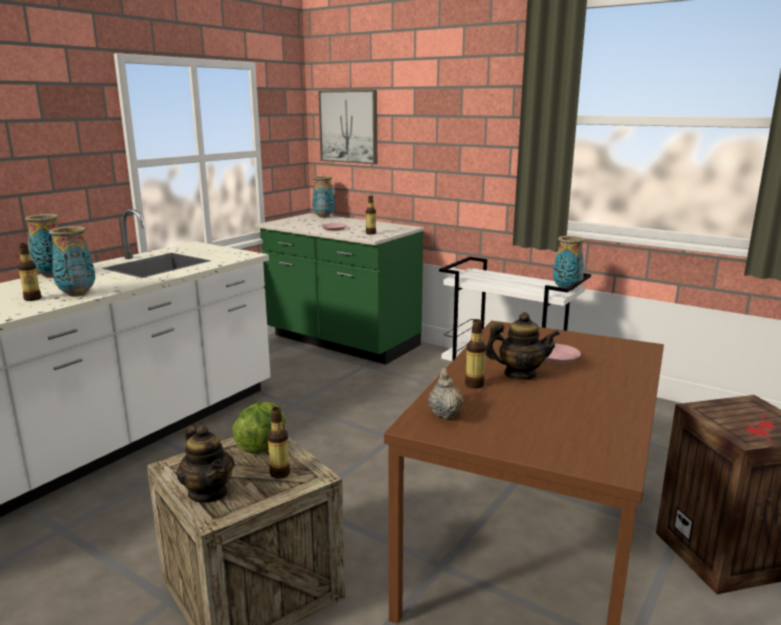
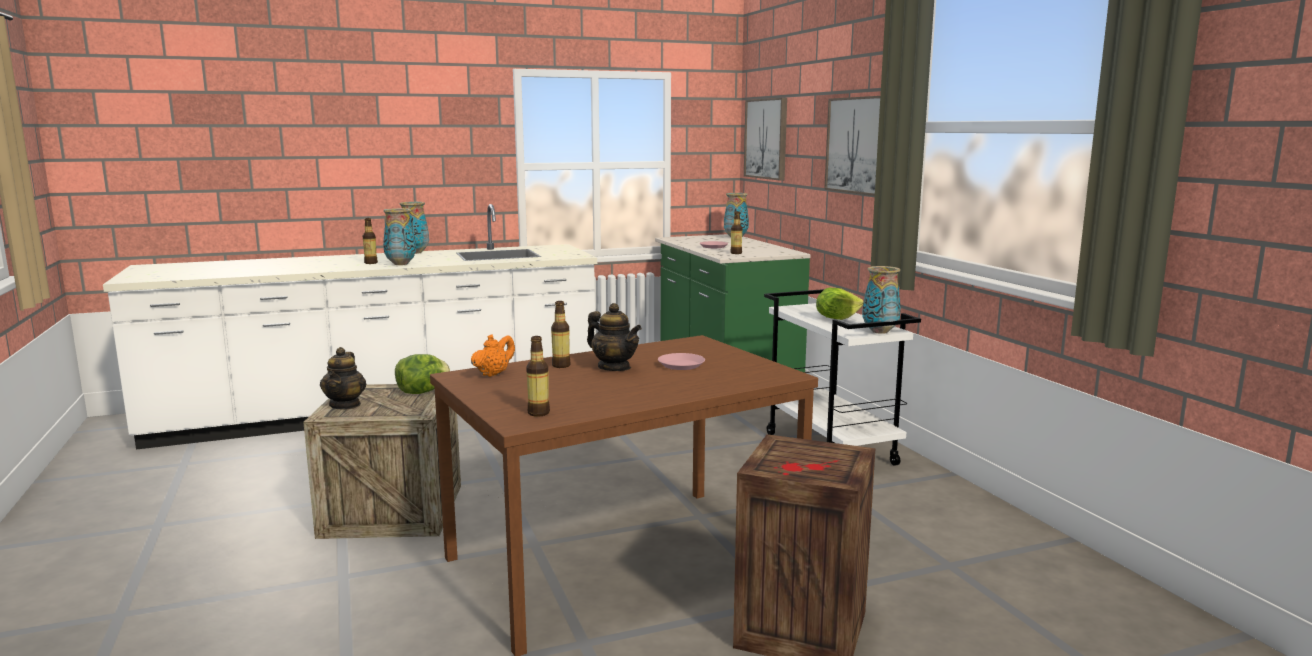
camera: 35 degrees right, 5 degrees down
(279, 473) = (402, 407): bottle -> bottle (538, 413)
(444, 413) = (493, 374): beige teapot -> orange teapot
(476, 133) = (857, 145): none -> picture
(513, 282) = (836, 318): none -> lettuce

